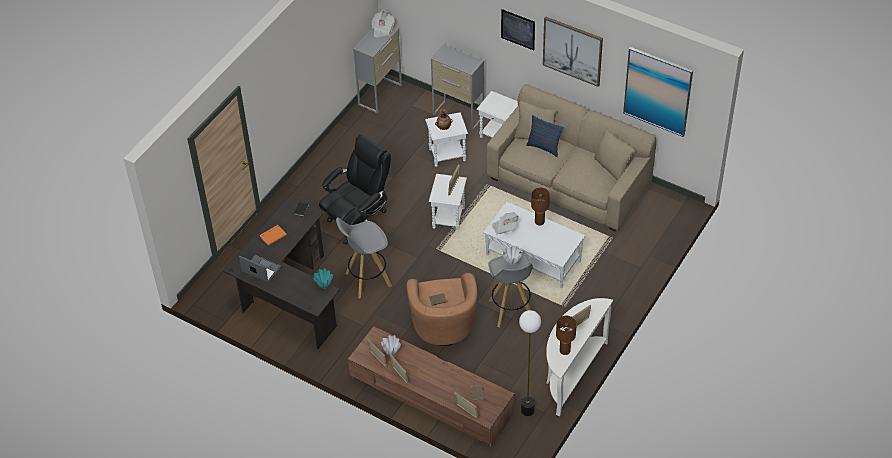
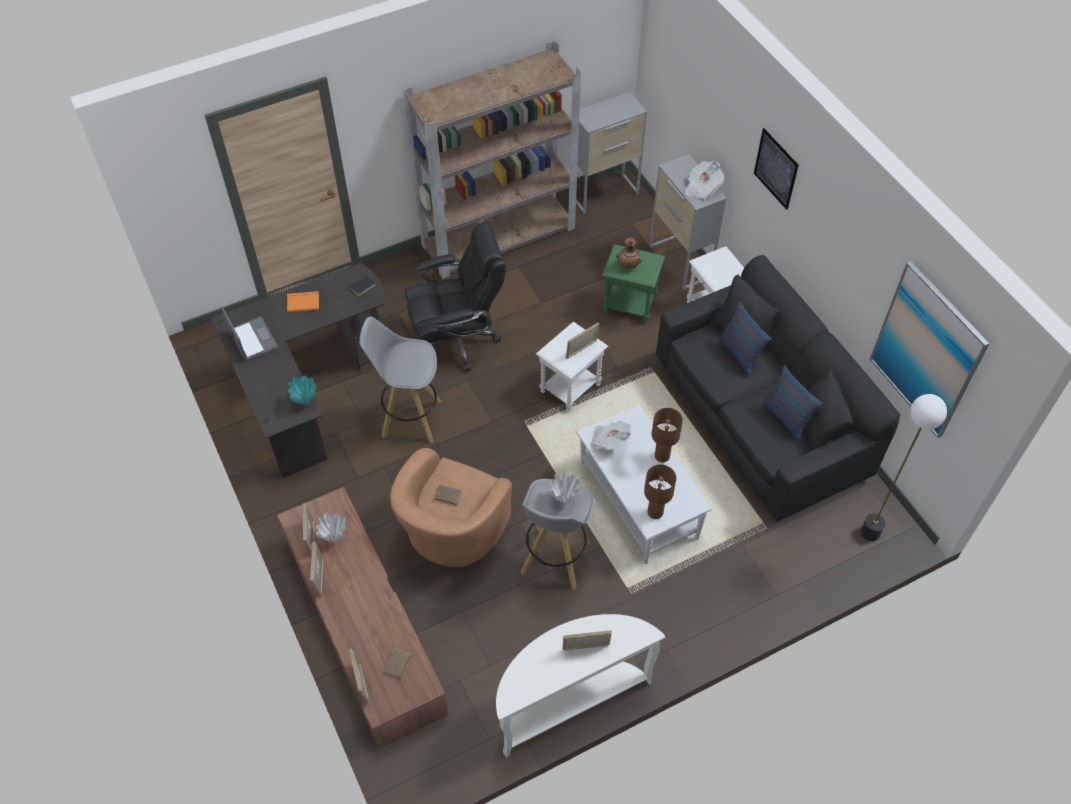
camera: 30 degrees right, 5 degrees up
(334, 151) = (498, 237): none -> brown bookcase
(382, 29) = (626, 104): newspaper -> newspaper (702, 188)
(447, 154) = (629, 304): white side table -> green side table
(527, 410) = (470, 721): floor lamp -> floor lamp (870, 533)
(565, 351) = (536, 679): brown table lamp -> brown table lamp (655, 512)
(568, 183) = (759, 419): beige sofa -> black sofa
(572, 51) = (833, 232): picture -> none
(593, 170) = (785, 419): none -> blue pillow

